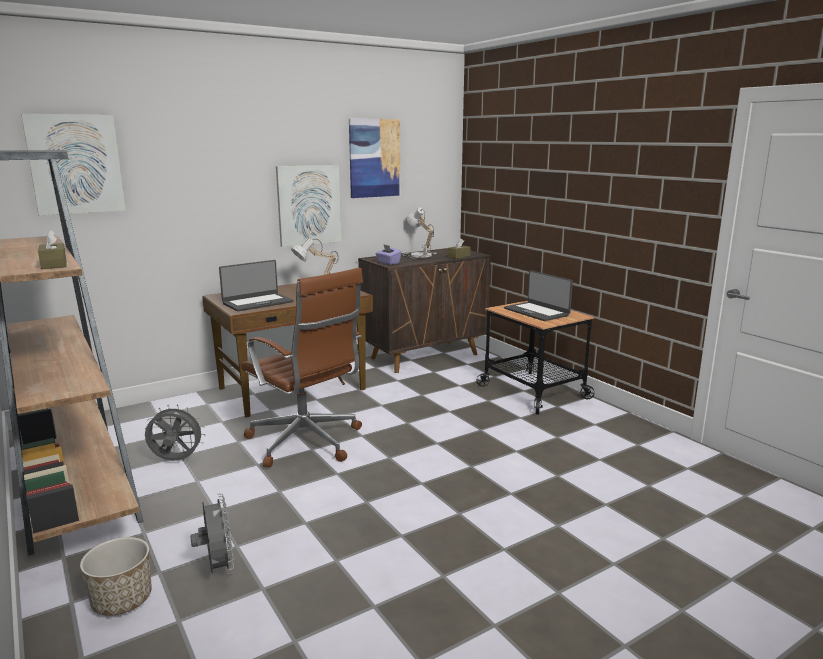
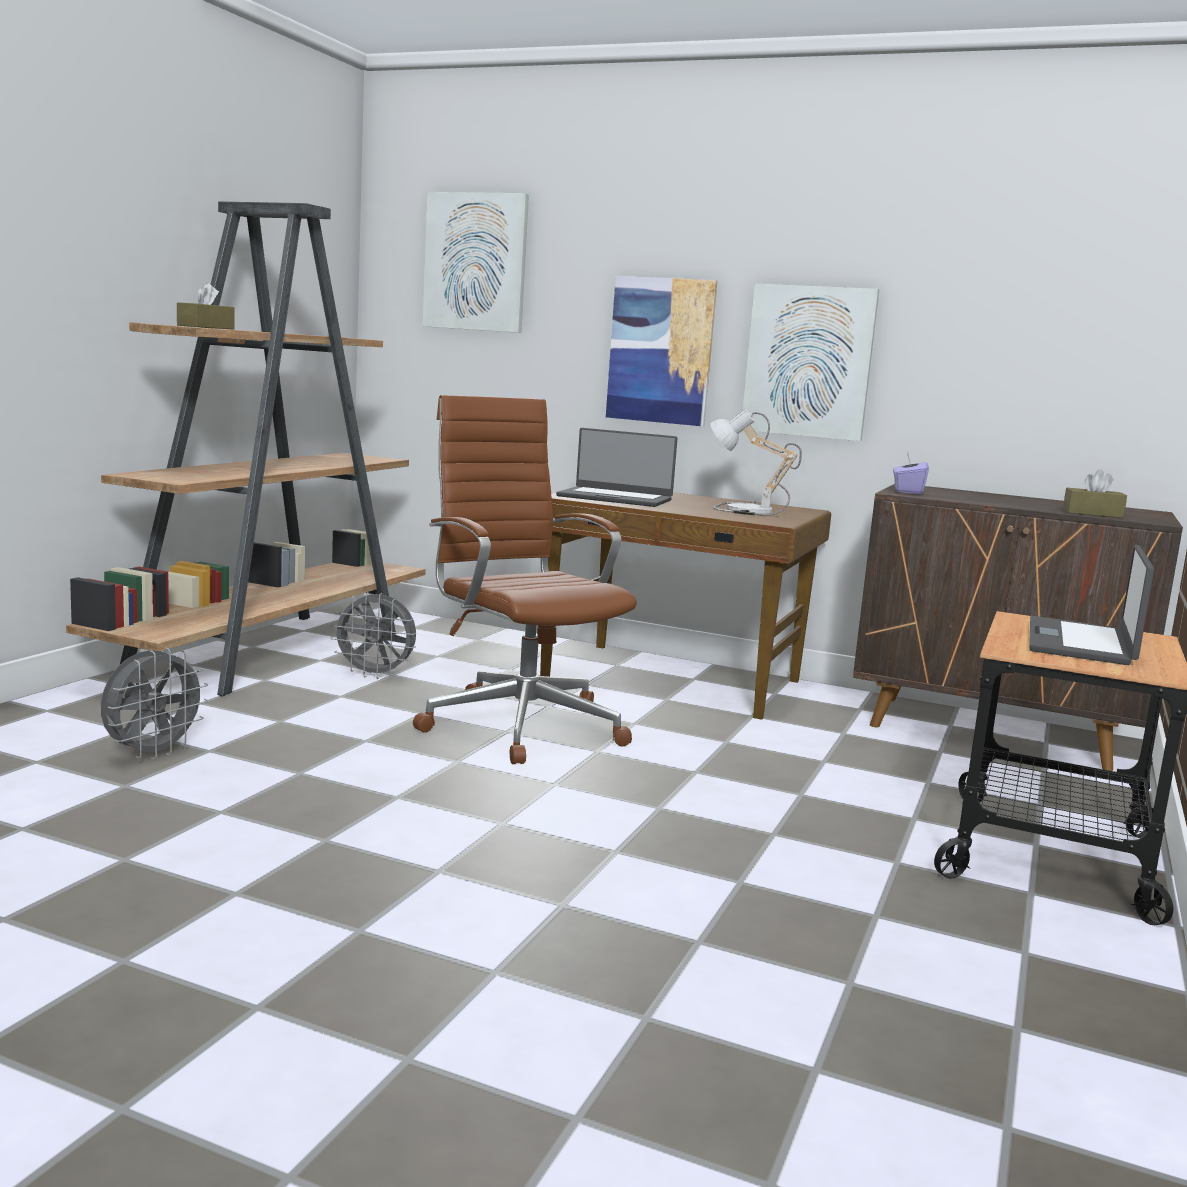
camera: 55 degrees right, 5 degrees down
(122, 600) = (62, 728): planter -> none
(176, 461) = (375, 675): grey fan -> grey fan turned 135 degrees clockwise
(306, 442) = (520, 724): brown office chair -> brown office chair turned 135 degrees clockwise
(374, 158) = (970, 282): picture -> picture (661, 351)
(418, 255) = (1017, 499): table lamp -> none

